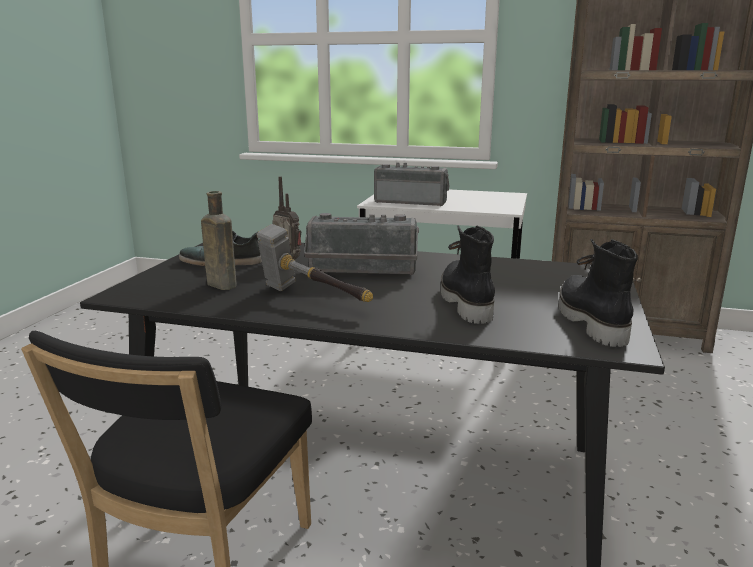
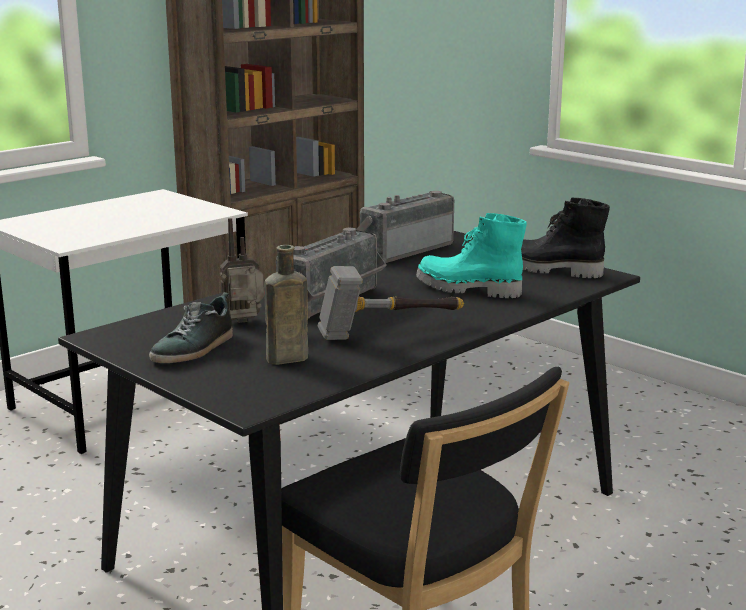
camera: 60 degrees left, 0 degrees up
(411, 202) = (99, 231): radio -> radio (403, 250)
(464, 302) = (467, 289): black boot -> turquoise boot

